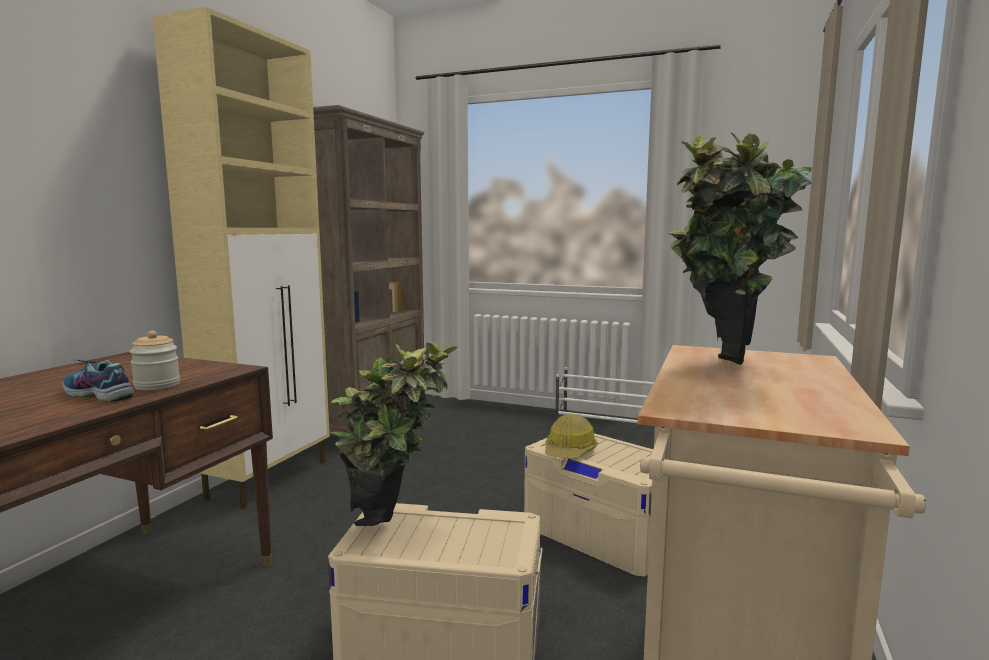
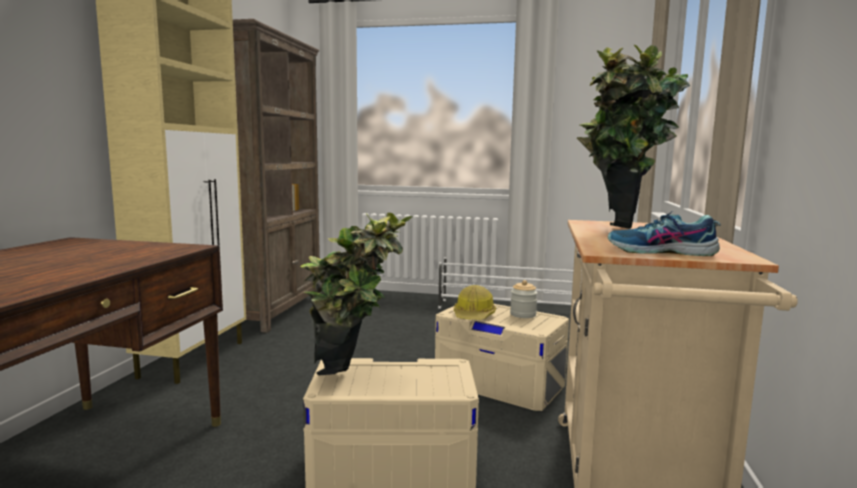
camera: 10 degrees left, 0 degrees up
(98, 394) = (74, 266): shoe -> shoe (661, 252)
(157, 385) = (126, 259): jar -> jar (523, 314)

